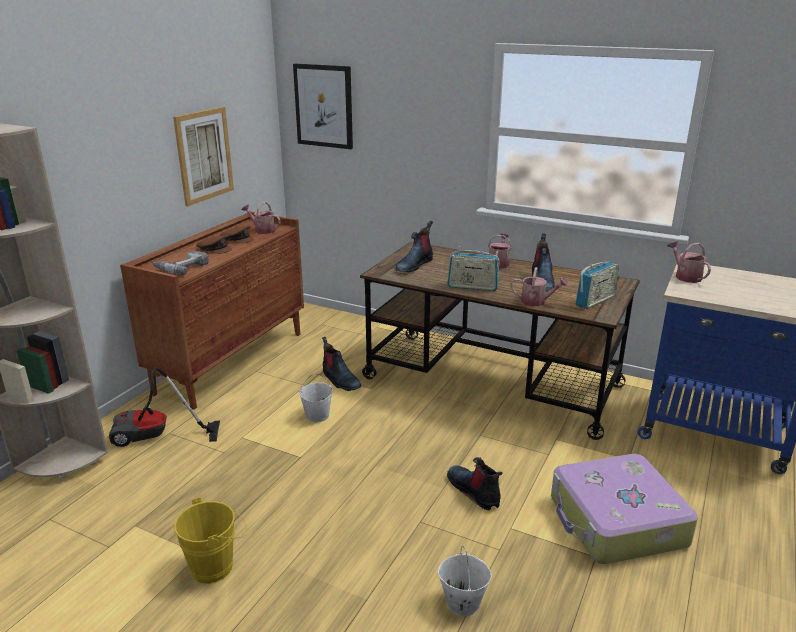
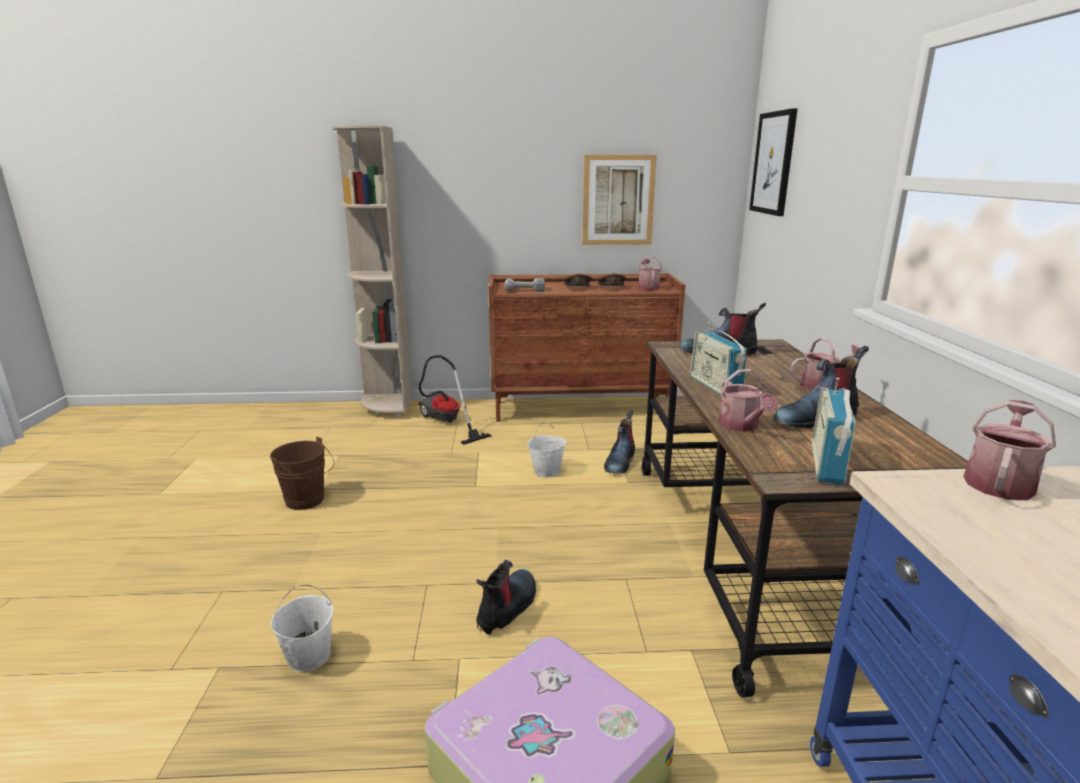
camera: 60 degrees right, 5 degrees down
(217, 566) = (308, 501): yellow bucket -> brown bucket
(595, 301) = (827, 463): radio -> radio turned 90 degrees clockwise

